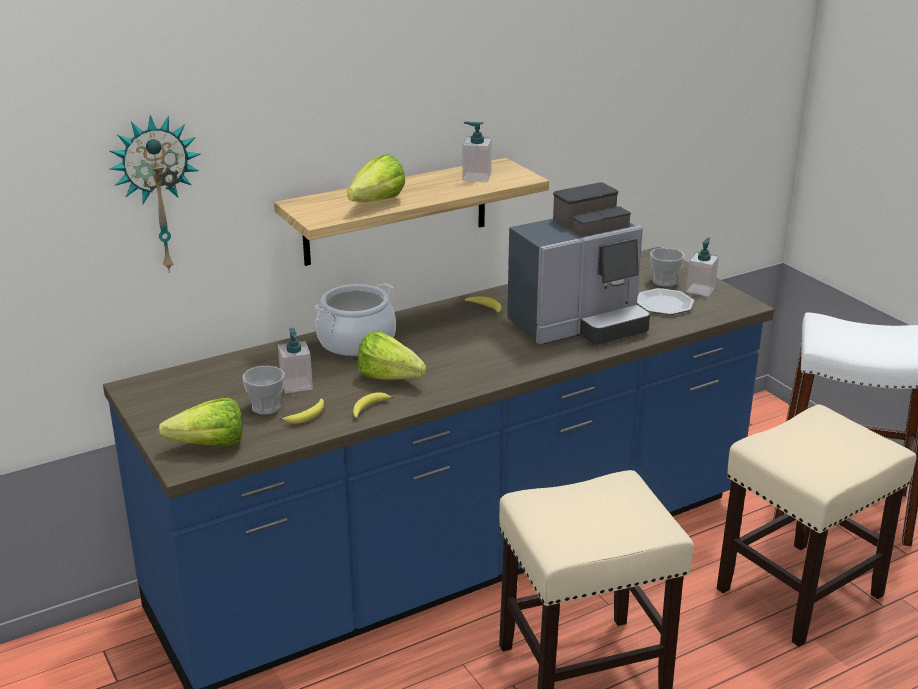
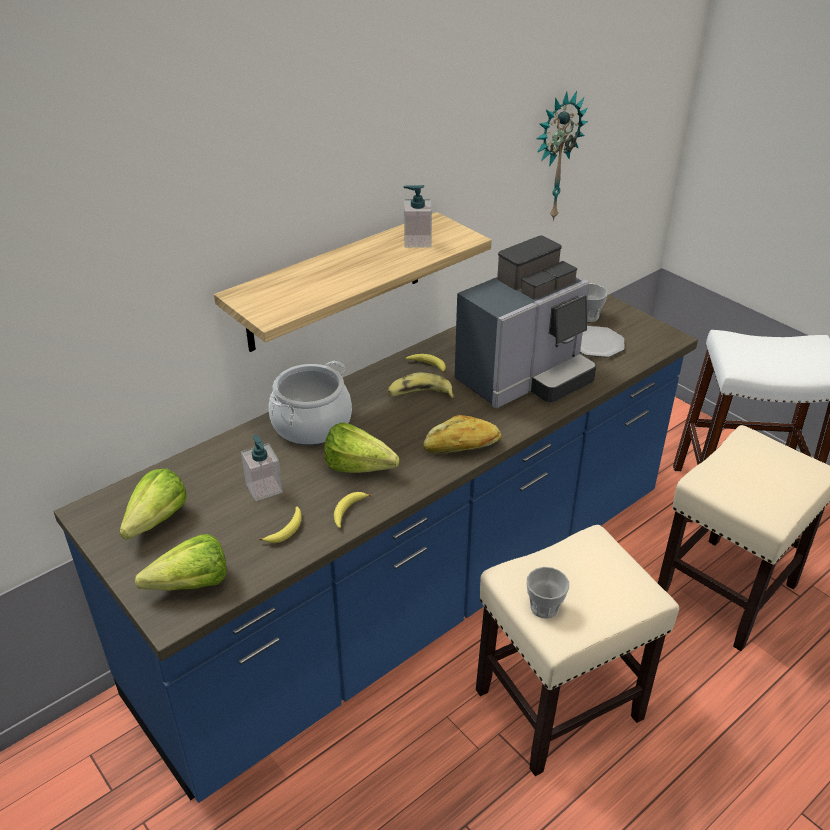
camera: 10 degrees left, 10 degrees up
(157, 194) = (88, 307): wall clock -> wall clock (555, 157)
(266, 407) = (239, 523): cup -> cup (544, 607)
(371, 204) = (321, 289): lettuce -> lettuce (151, 525)
(469, 329) = (419, 395): none -> banana
(495, 371) = (462, 447): none -> bread
(700, 289) = (624, 323): soap dispenser -> none

